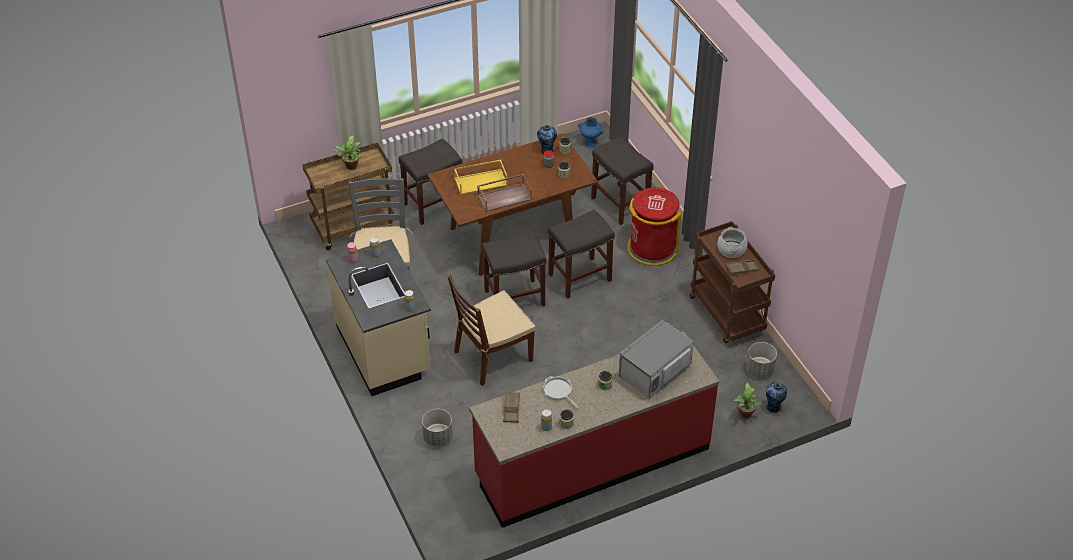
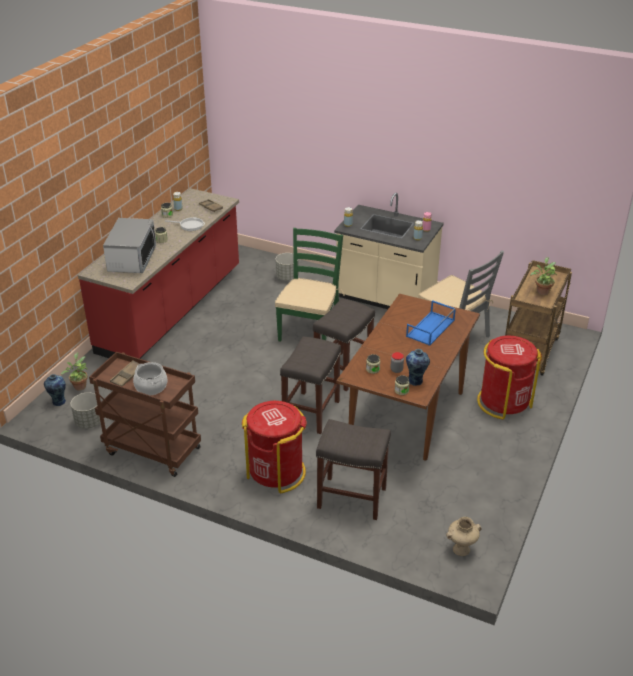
camera: 140 degrees right, 10 degrees down
(433, 204) = (503, 402): grey stool -> red trash can
(481, 181) = (430, 329): yellow tray -> blue tray
(492, 356) = (309, 330): brown chair -> green chair
(505, 197) = (394, 327): brown tray -> none
(590, 143) = (461, 550): blue vase -> beige vase

